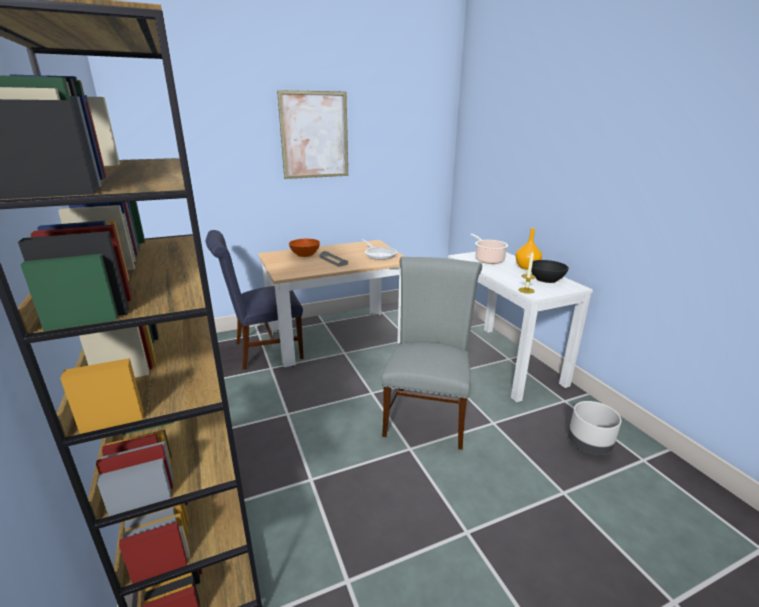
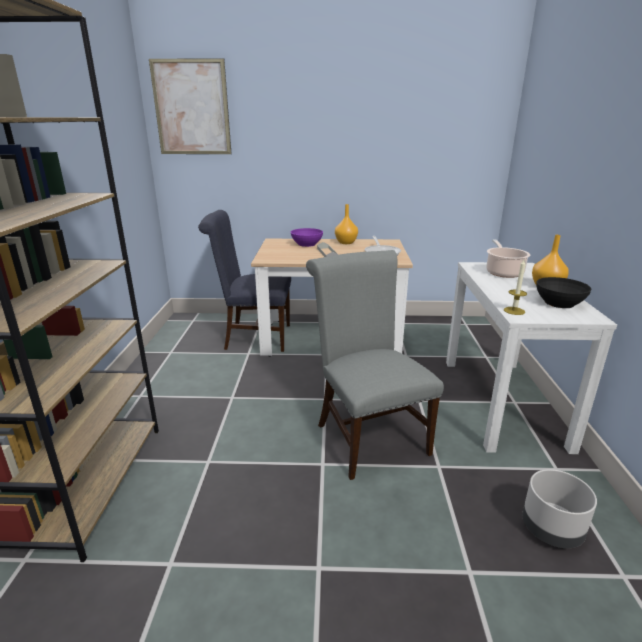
camera: 25 degrees right, 0 degrees up
(305, 254) = (307, 244): orange bowl -> purple bowl
(314, 135) = (337, 119): picture -> picture (191, 108)
(338, 248) = (345, 243): none -> orange vase
(427, 414) = (367, 435): grey chair -> grey chair turned 60 degrees counterclockwise

